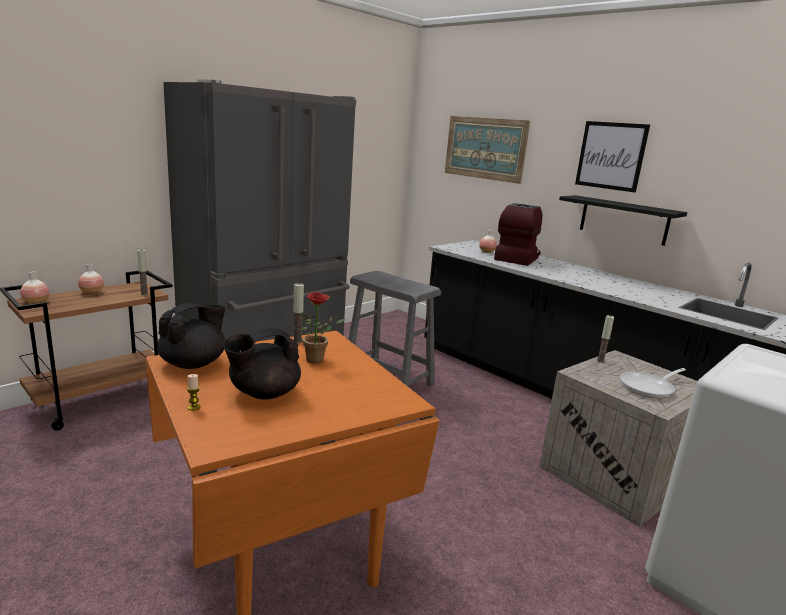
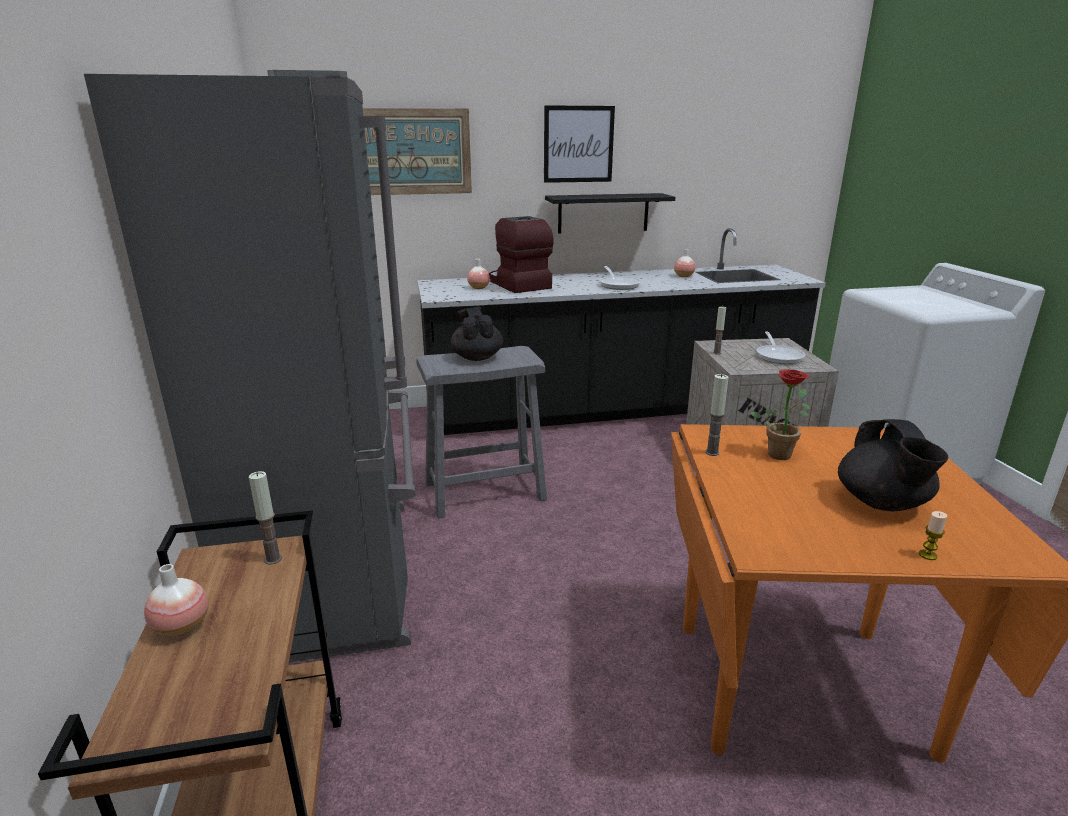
camera: 55 degrees left, 5 degrees up
(36, 302) = (159, 725): vase -> vase (683, 276)
(194, 364) = (778, 534): black teapot -> black teapot (477, 357)
(584, 280) = (618, 284): none -> frying pan

